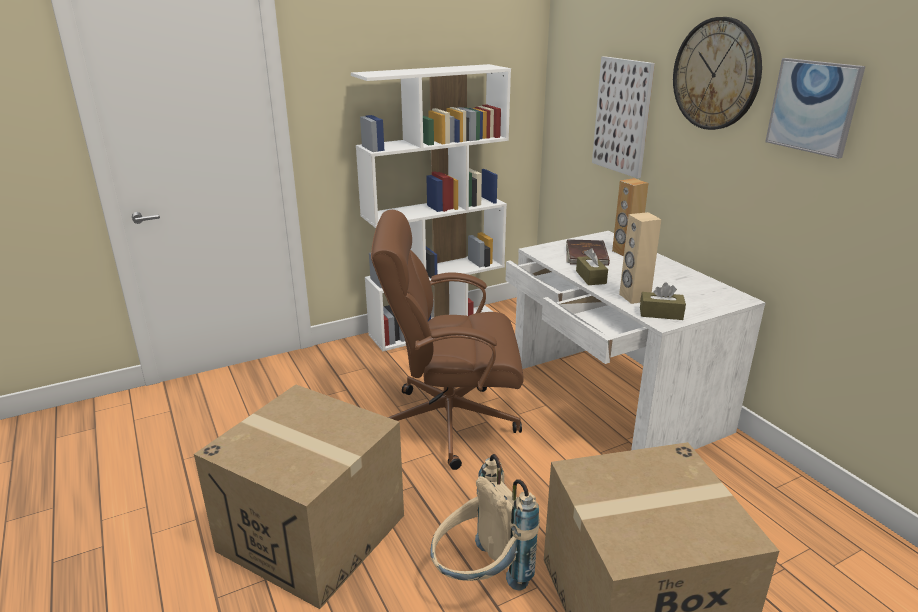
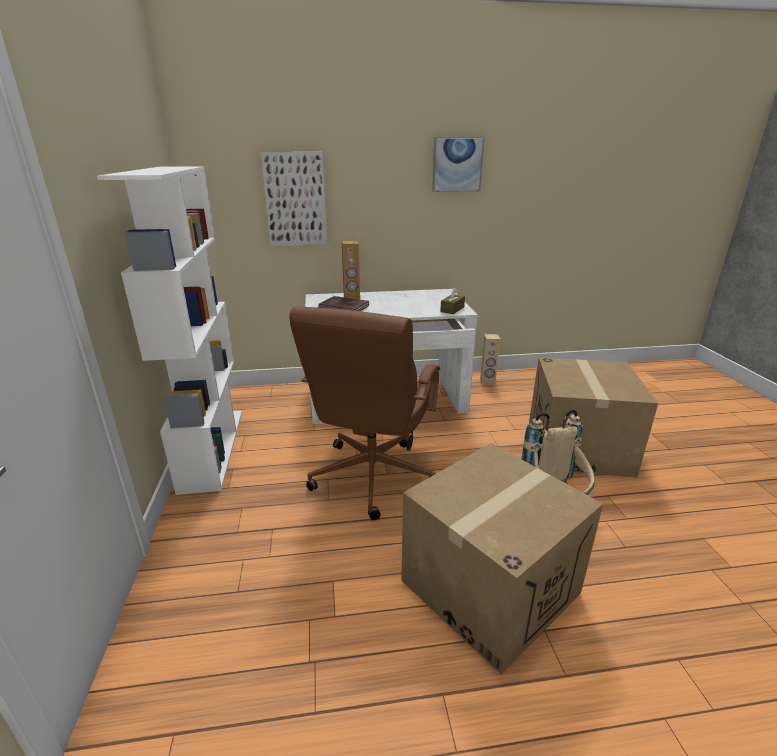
camera: 70 degrees left, 0 degrees up
(591, 277) = (383, 313): brown tissue box -> none
(634, 297) = (425, 310): beige speaker -> beige speaker (487, 382)
(716, 74) = (383, 153): wall clock -> none

